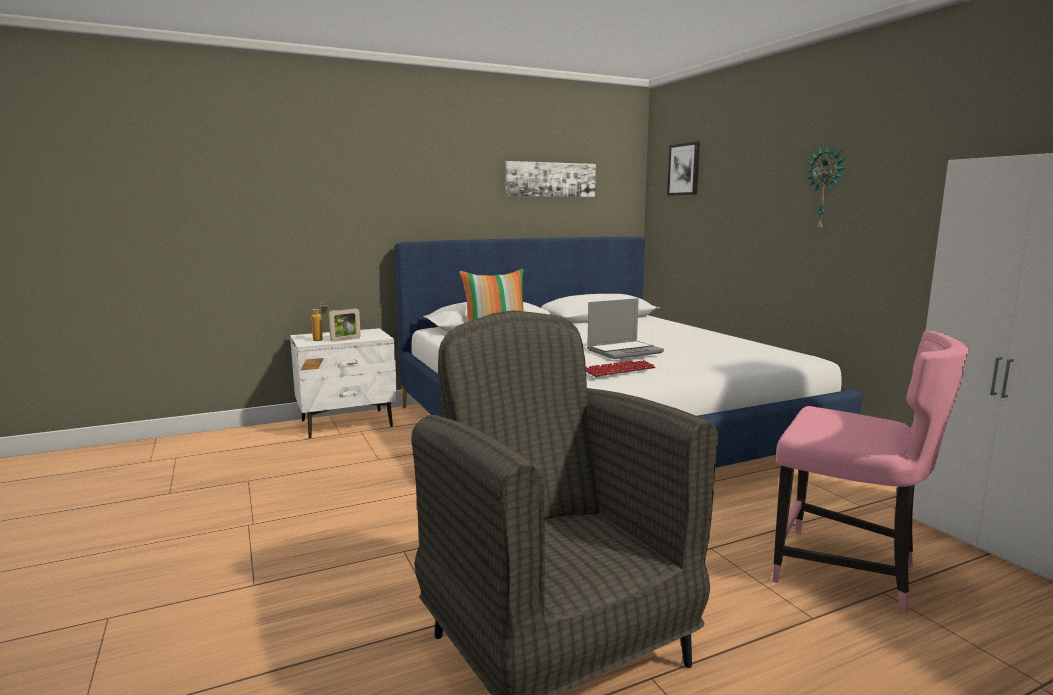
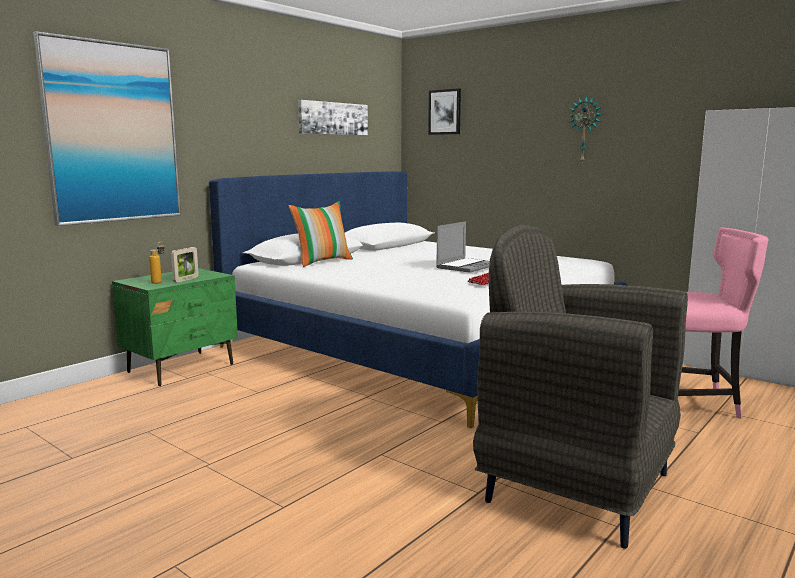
camera: 25 degrees left, 0 degrees up
(296, 198) = (113, 133): none -> picture
(347, 423) = (182, 368): white nightstand -> green nightstand

